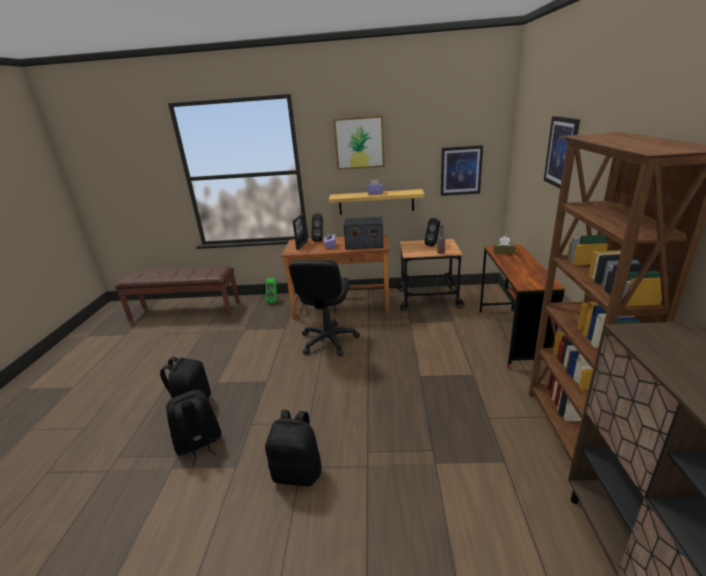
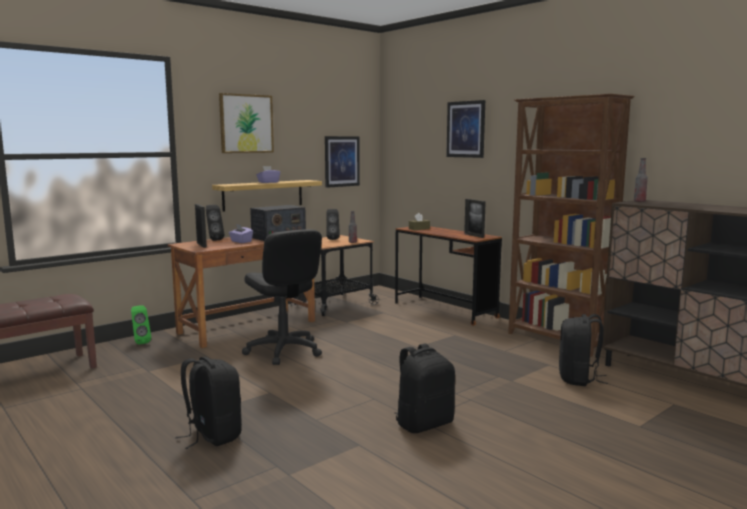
camera: 45 degrees left, 15 degrees down
(199, 444) = (285, 451): black backpack -> black backpack (578, 379)
(535, 278) = (474, 235): none -> picture frame
(665, 332) = (639, 201): none -> bottle

